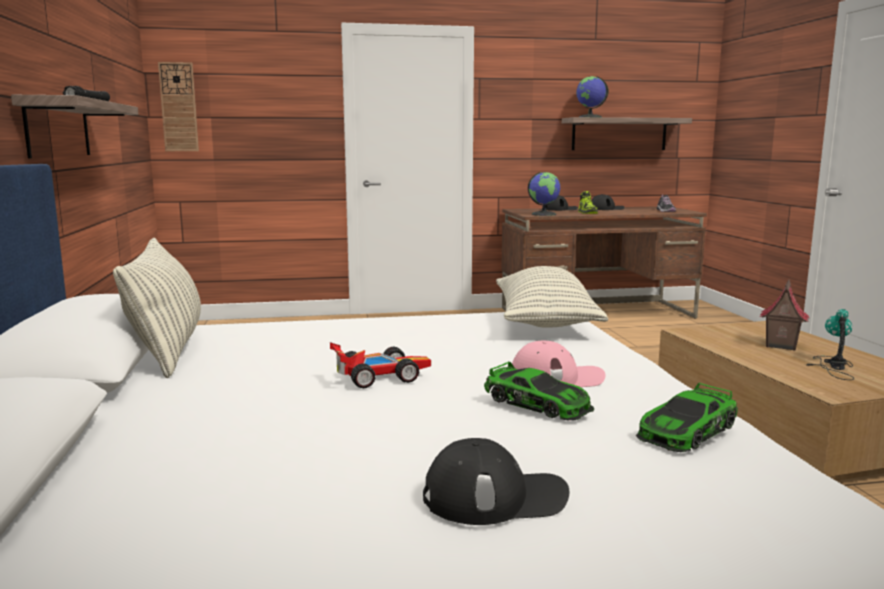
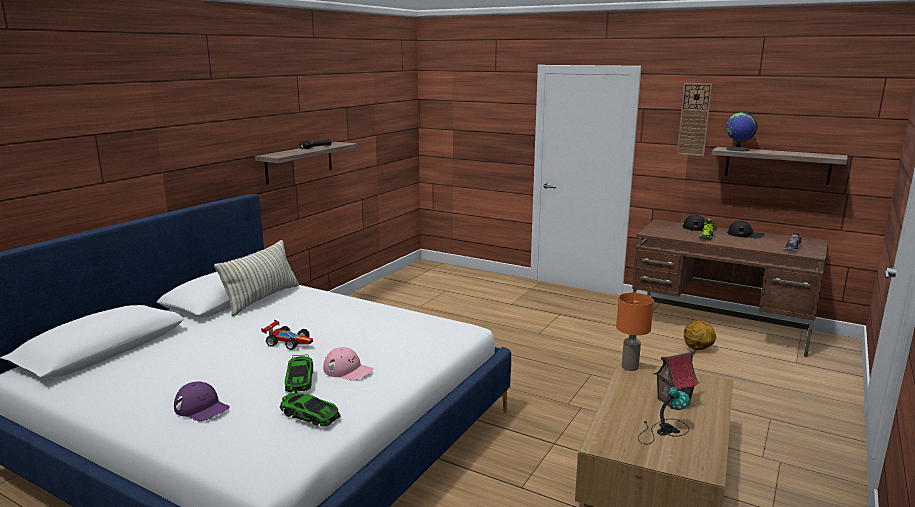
camera: 40 degrees right, 5 degrees up
(179, 107) = (435, 122): wall clock -> wall clock (694, 119)
(495, 497) = (201, 408): black cap -> purple cap
(544, 214) = (661, 233): globe -> none
(544, 321) = (441, 333): pillow -> none
(617, 332) = (697, 349): none -> basketball
(685, 332) = (629, 367): none -> orange table lamp
(687, 430) = (310, 414): toy car -> toy car turned 150 degrees counterclockwise

